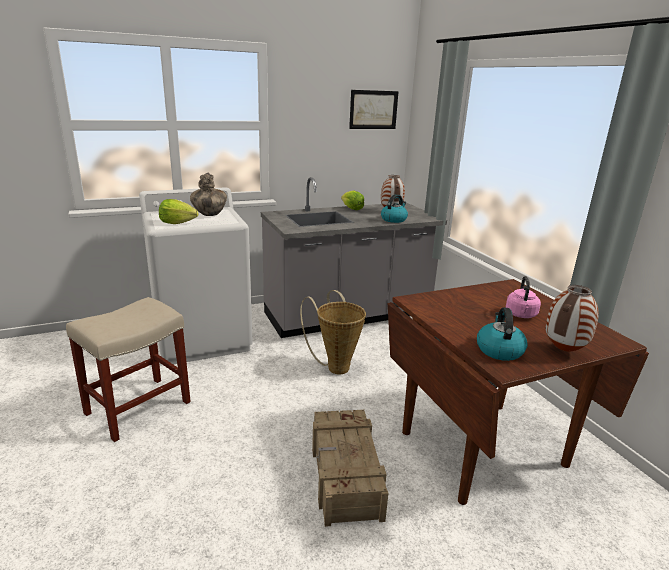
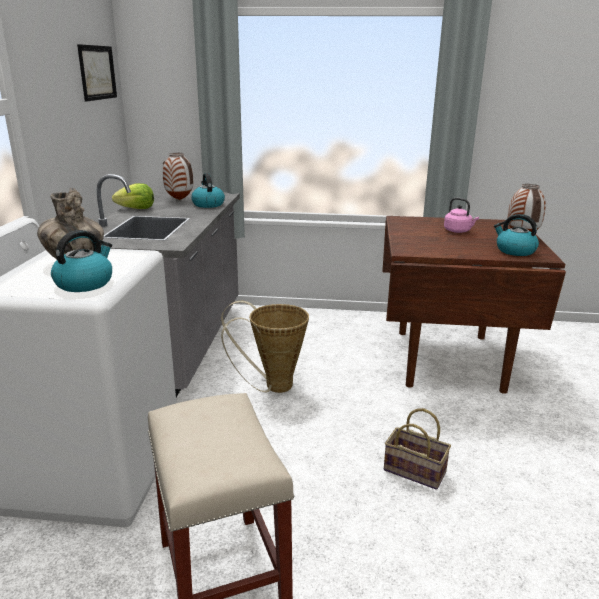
camera: 60 degrees left, 0 degrees up
(177, 223) = (85, 283): lettuce -> kettle
(281, 463) = (416, 471): none -> basket
(344, 476) = (451, 437): crate -> none

